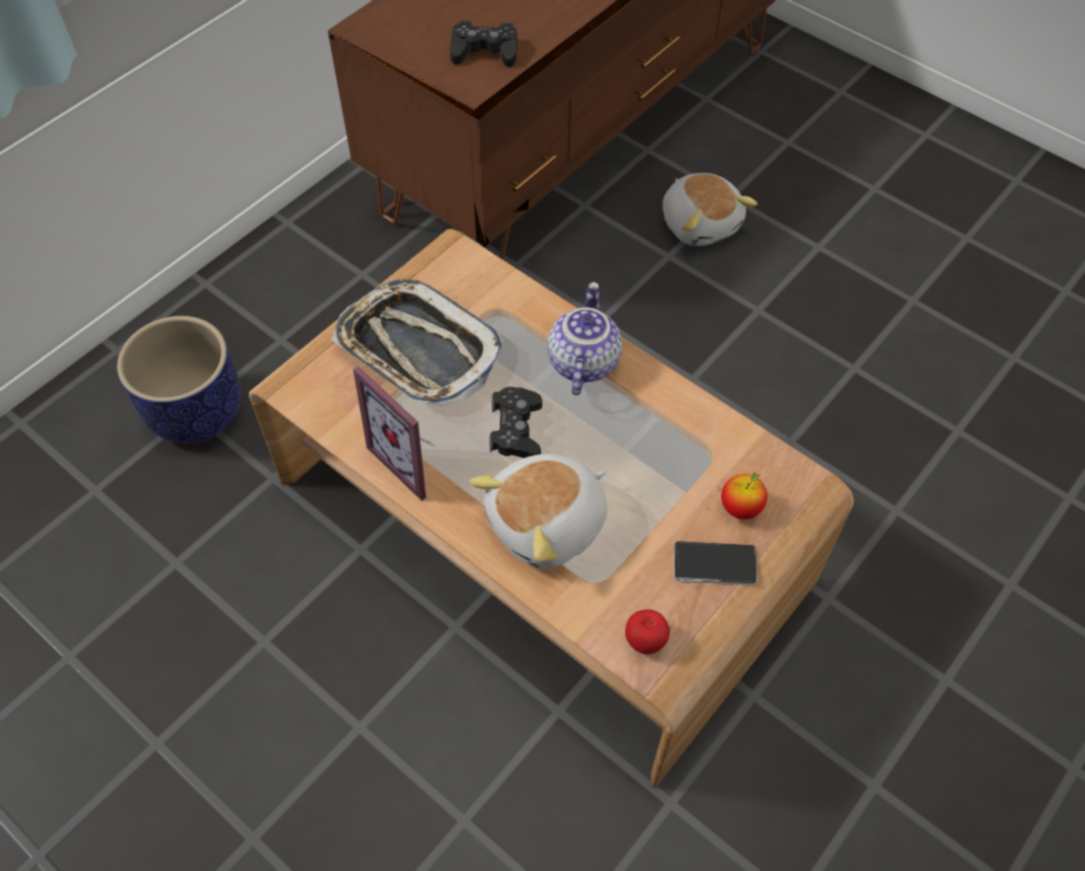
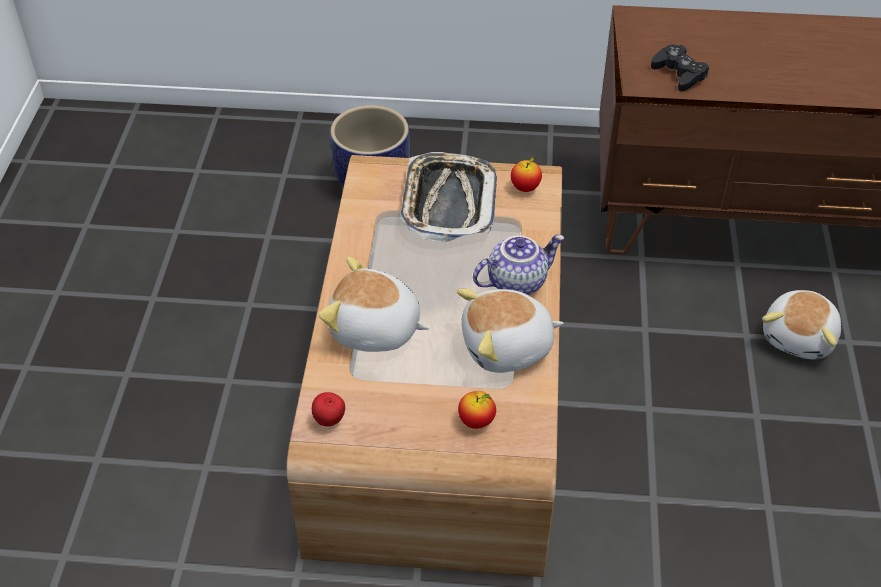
camera: 55 degrees right, 10 degrees down
(413, 459) = (365, 244): picture frame -> none
(457, 274) = (525, 188): none -> apple
(516, 430) = (431, 278): black game controller -> none
(664, 424) = (507, 348): none -> plush toy
(714, 564) = (418, 429): phone -> none

